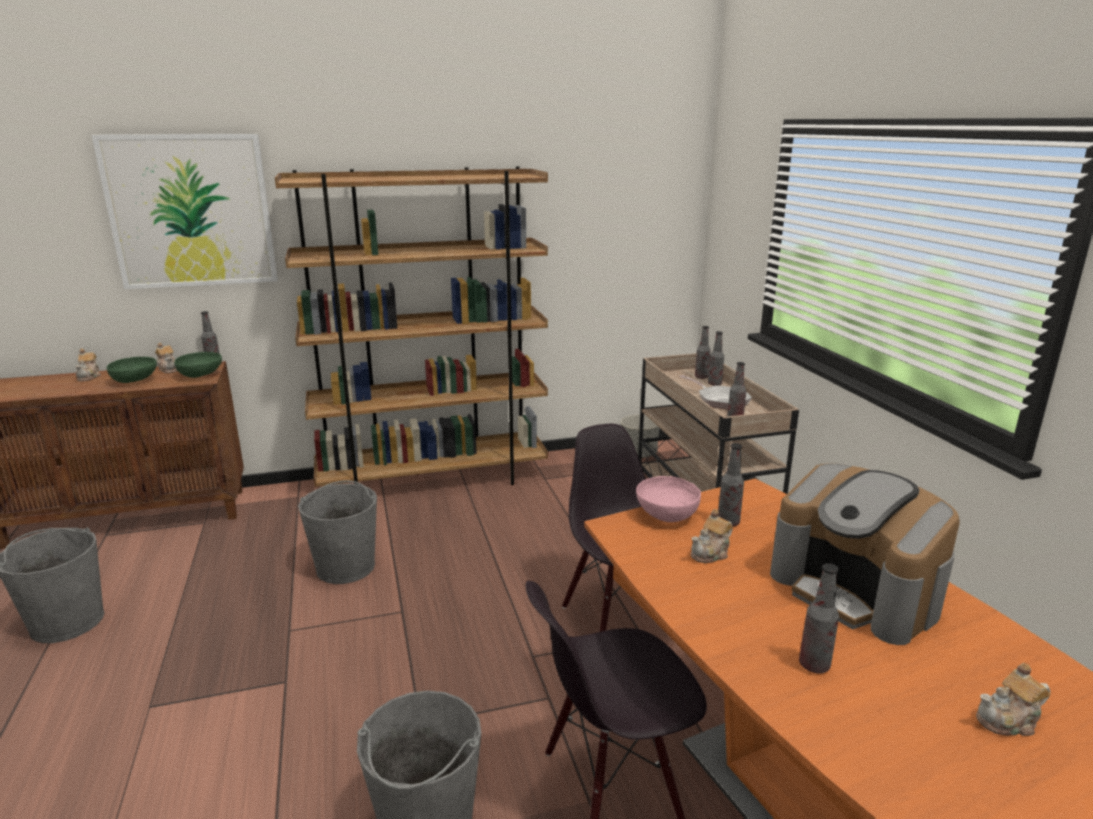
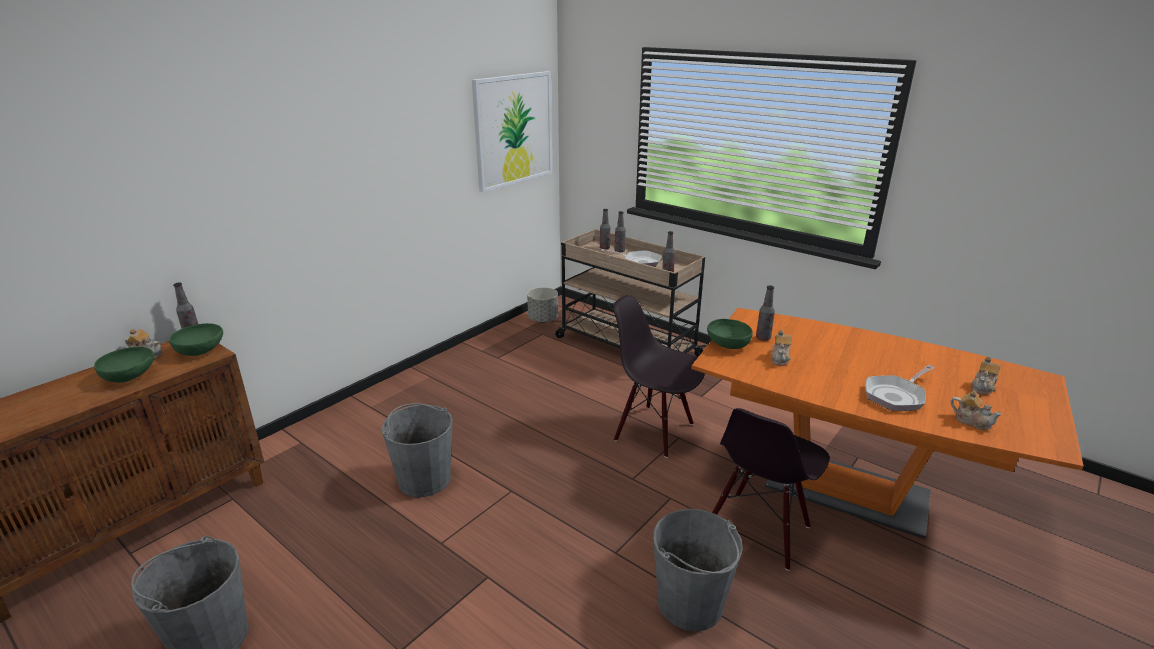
camera: 35 degrees left, 5 degrees up
(89, 376) = (56, 388): teapot -> teapot (971, 421)
(191, 211) = (141, 176): picture -> picture (513, 130)
(434, 480) = (410, 387): brown bookcase -> none
(666, 514) = (727, 344): pink bowl -> green bowl
(814, 665) = (896, 396): bottle -> frying pan
(855, 591) = (863, 353): coffee machine -> none

